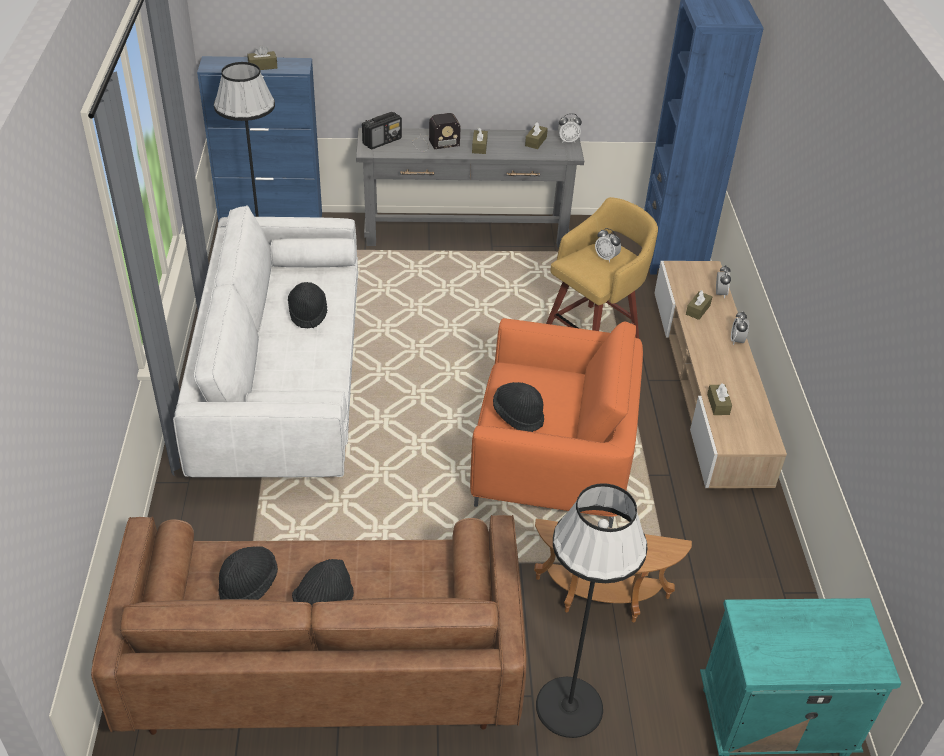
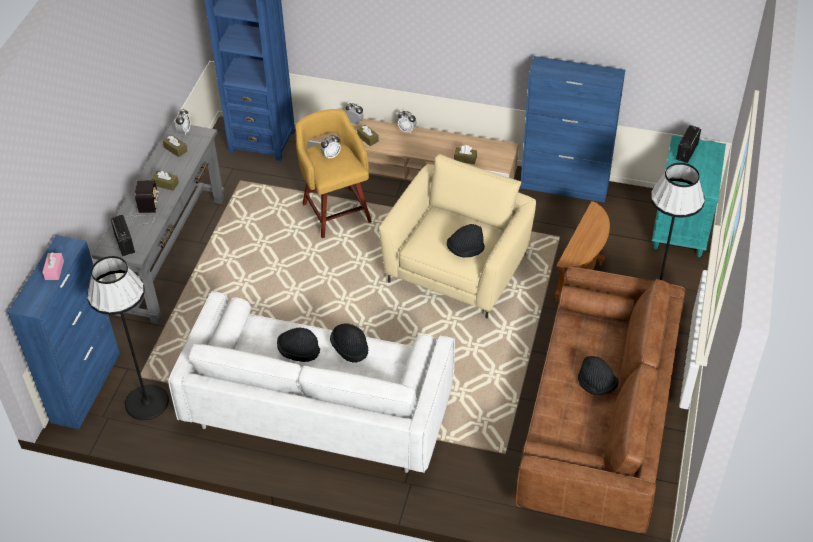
camera: 70 degrees left, 5 degrees up
(248, 584) = (572, 423): black hat -> black hat (350, 348)
(263, 66) = (54, 270): brown tissue box -> pink tissue box
(552, 462) = (458, 268): orange armchair -> beige armchair
(773, 552) = (565, 186): none -> blue cabinet
(838, 624) = (686, 152): none -> radio

